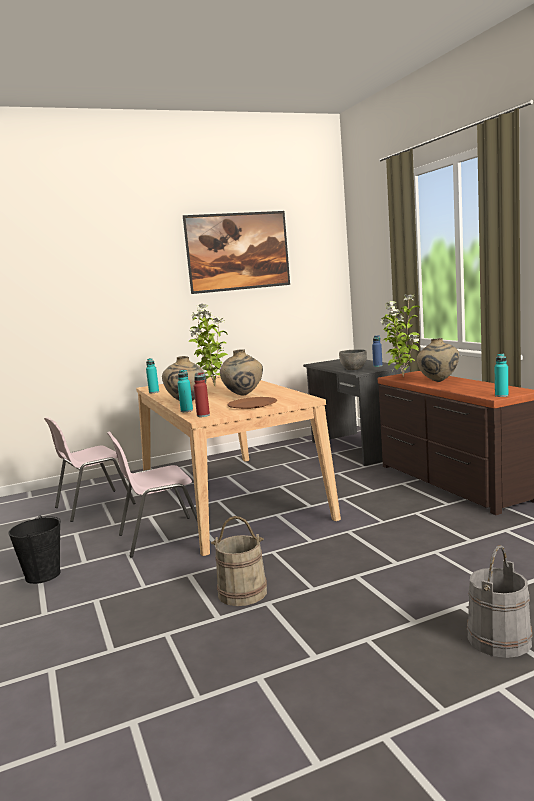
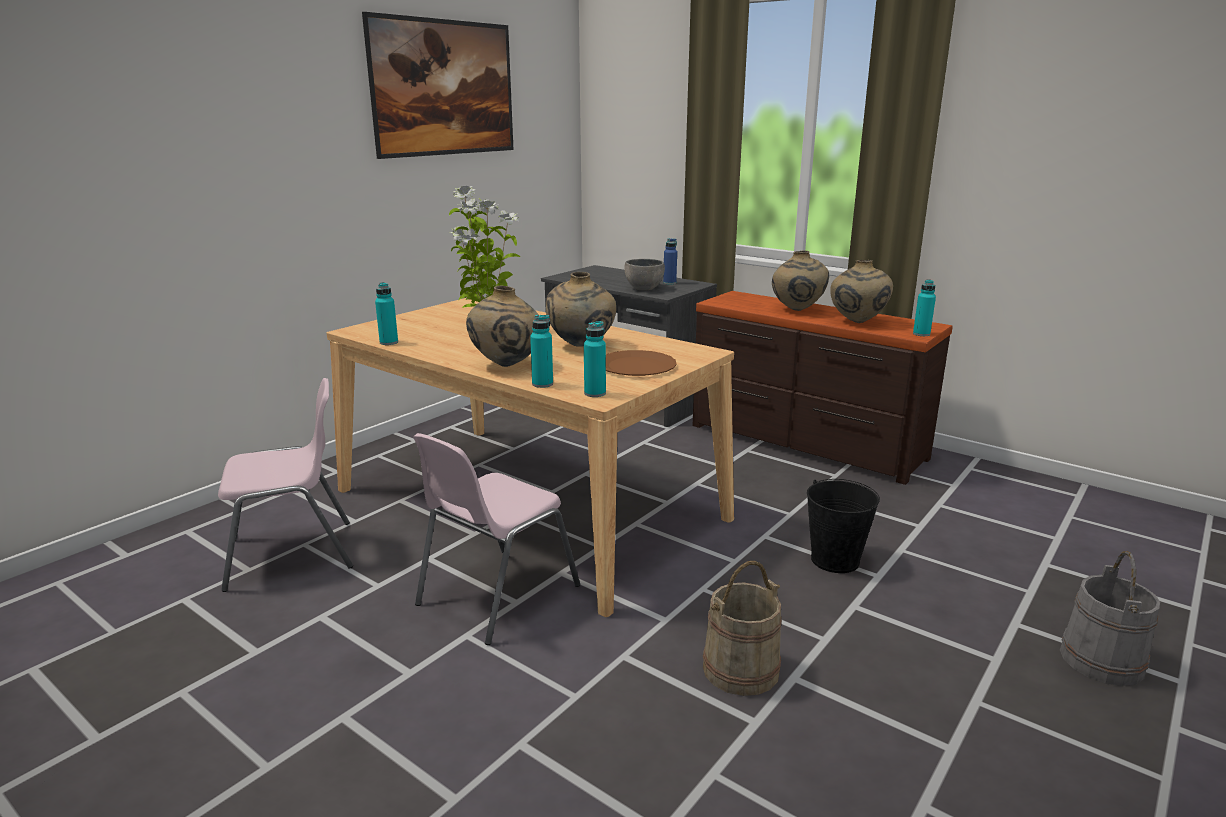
camera: 30 degrees left, 10 degrees up
(42, 575) = (355, 719): black bucket -> black bucket (835, 560)
(93, 506) = (293, 554): pink chair -> pink chair turned 135 degrees counterclockwise
(203, 415) = (595, 393): red bottle -> turquoise bottle
(402, 376) = (729, 301): potted plant -> none
(467, 388) = (857, 322): none -> beige vase

